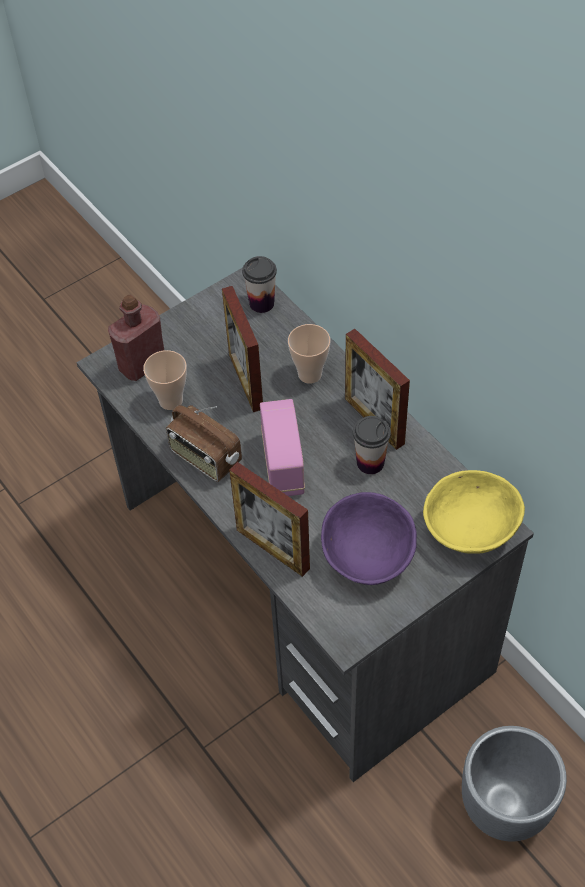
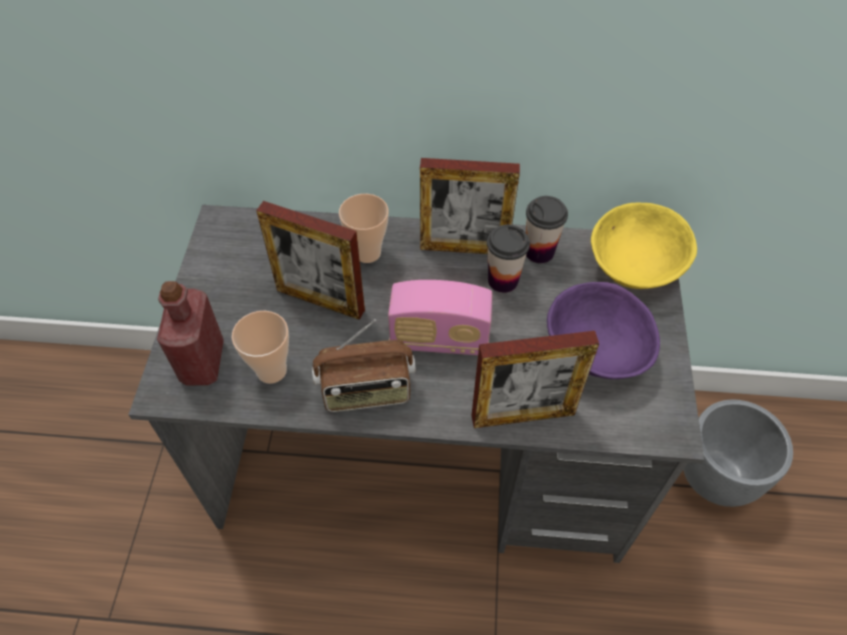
camera: 50 degrees left, 0 degrees up
(261, 303) = (253, 229): cup -> cup (539, 252)
(283, 464) = (439, 339): radio -> radio turned 150 degrees clockwise

